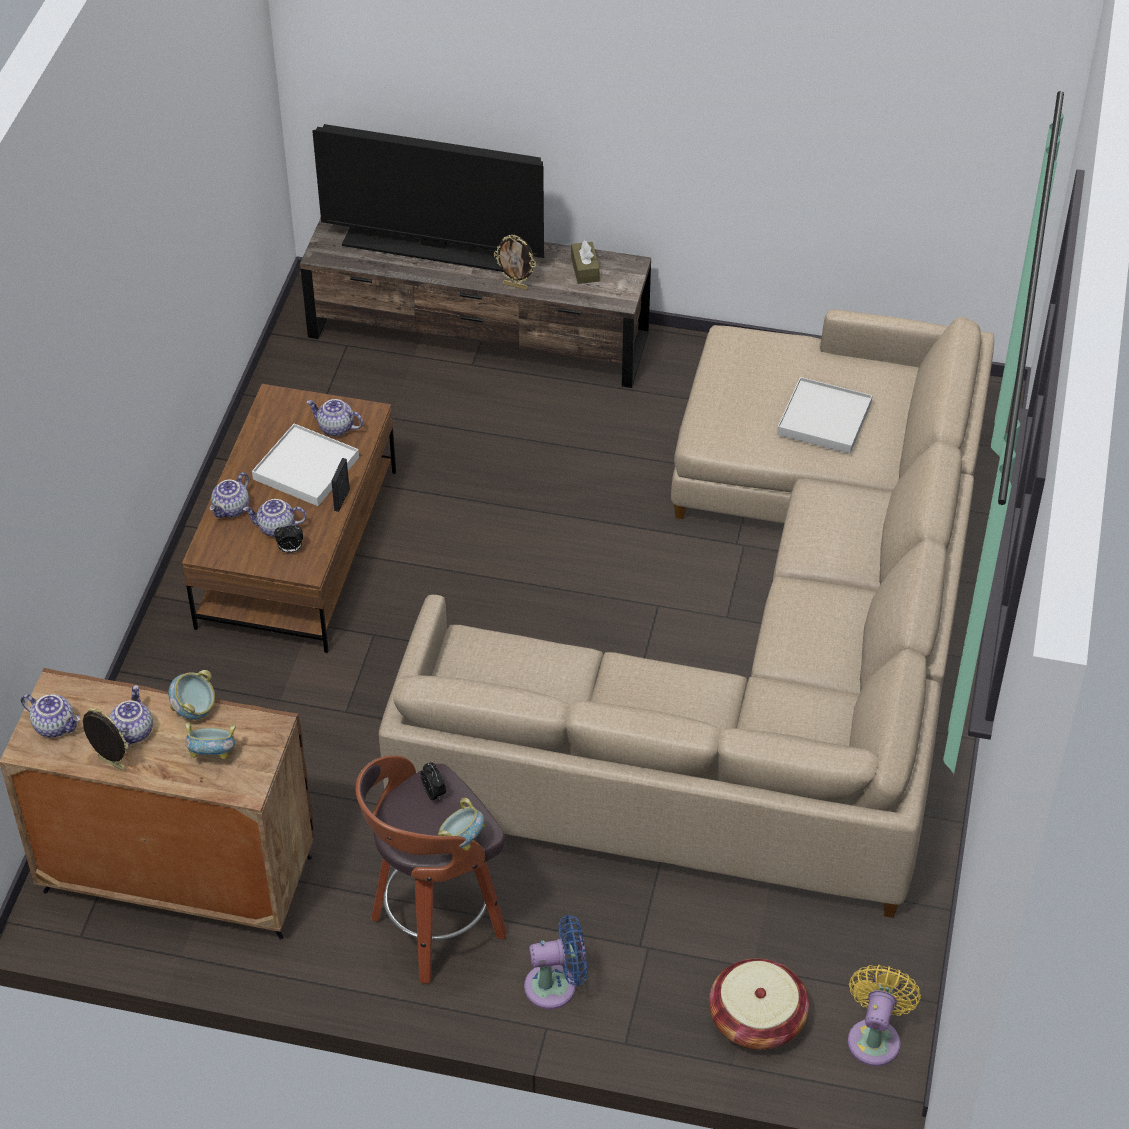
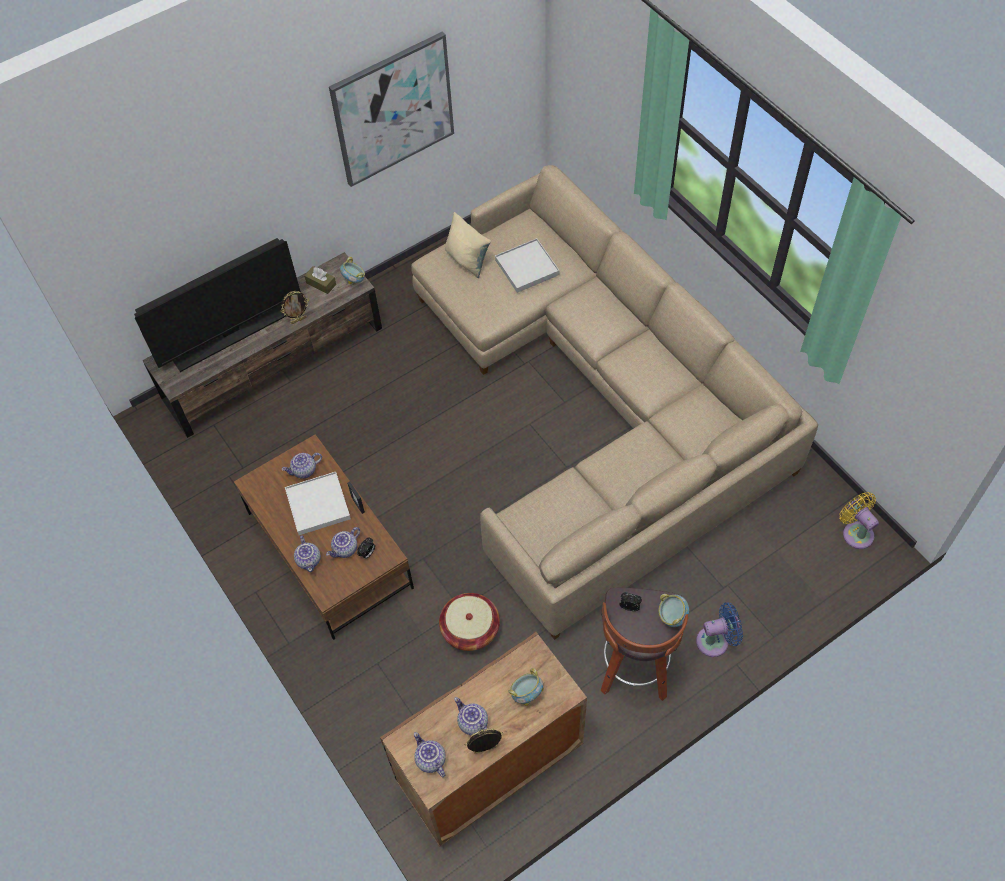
camera: 45 degrees left, 10 degrees up
(55, 725) = (430, 760): teapot -> teapot turned 105 degrees counterclockwise
(194, 710) = (486, 680): bowl -> bowl (354, 280)
(556, 986) = (716, 641): blue fan -> blue fan turned 45 degrees clockwise
(757, 1019) = (806, 571): basket -> basket (470, 628)
(772, 364) = (467, 260): none -> beige pillow
(787, 99) = (393, 109): none -> picture

